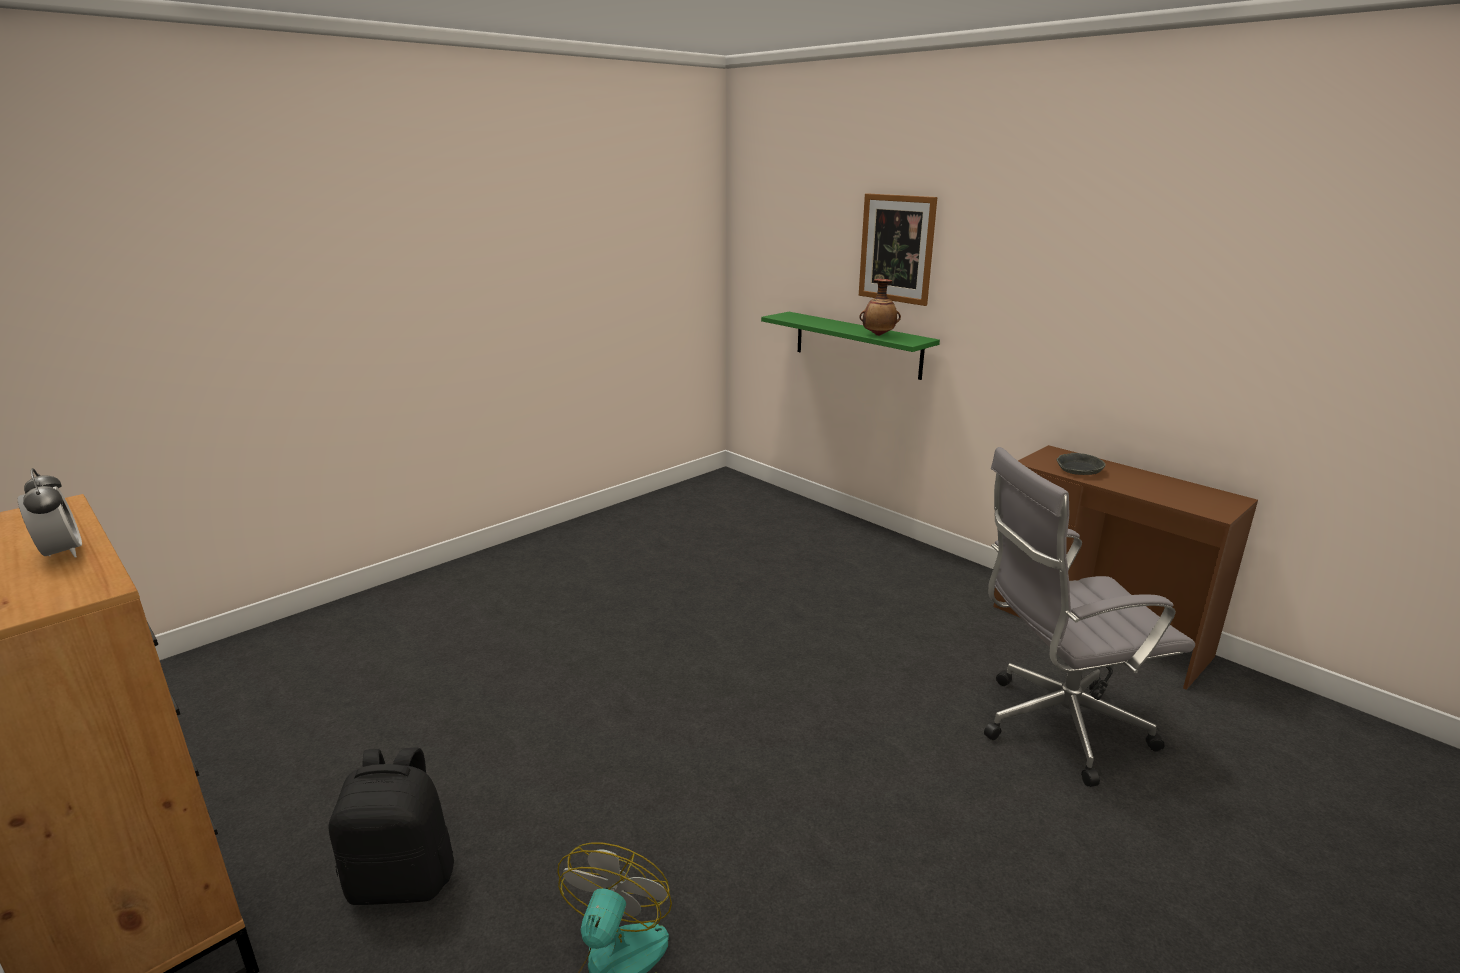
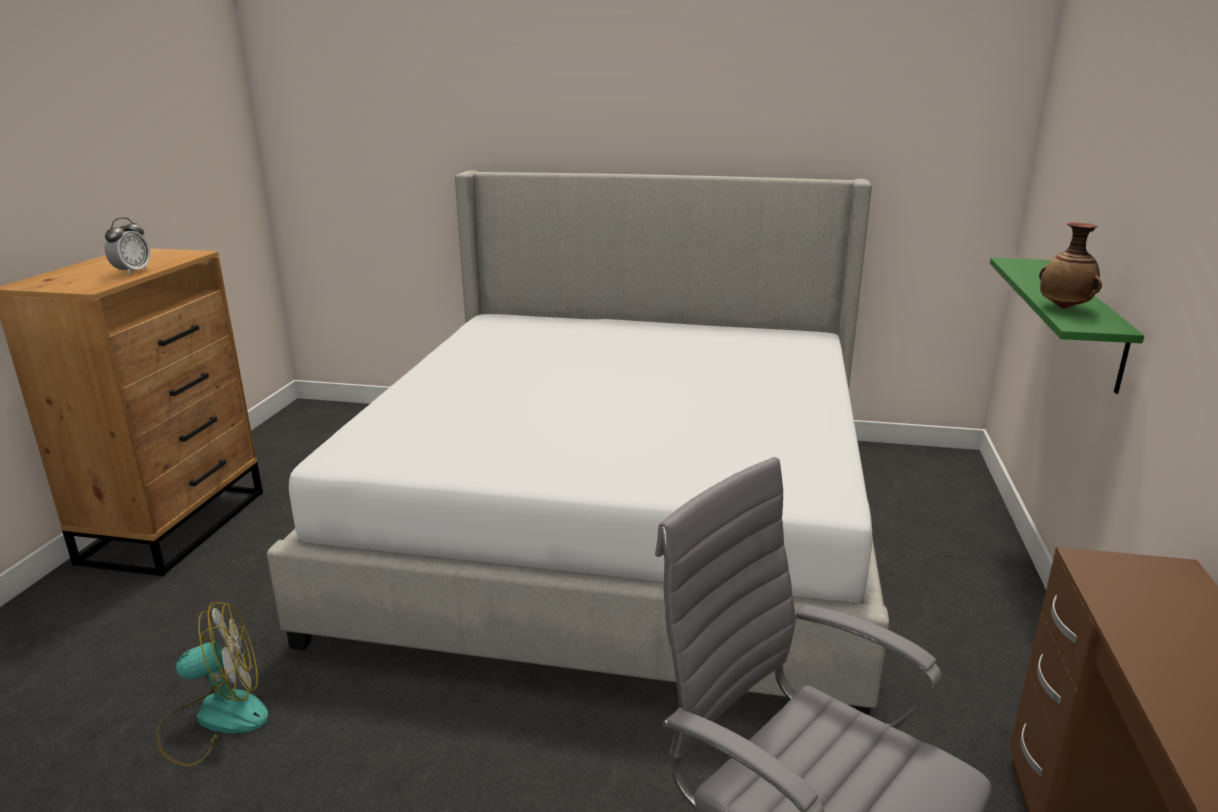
camera: 55 degrees right, 0 degrees up
(403, 879) = (257, 584): black backpack -> none
(619, 622) = (619, 525): none -> bed
(896, 248) = (1140, 181): picture -> none
(1078, 470) = (1139, 606): grey bowl -> none

